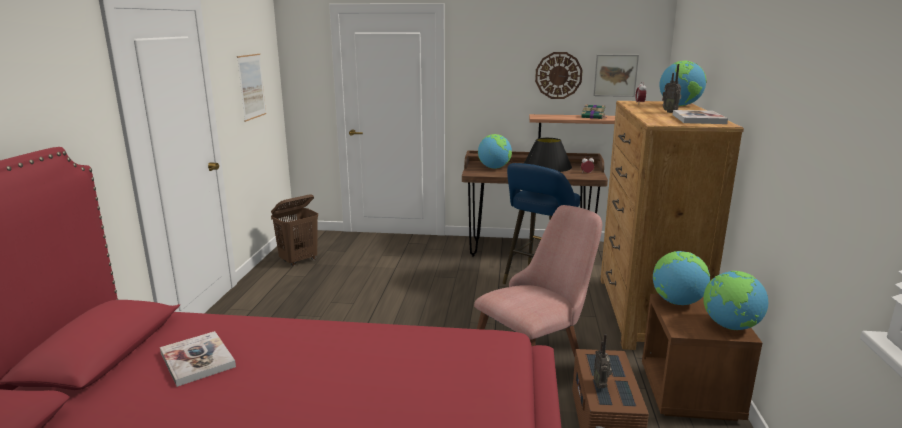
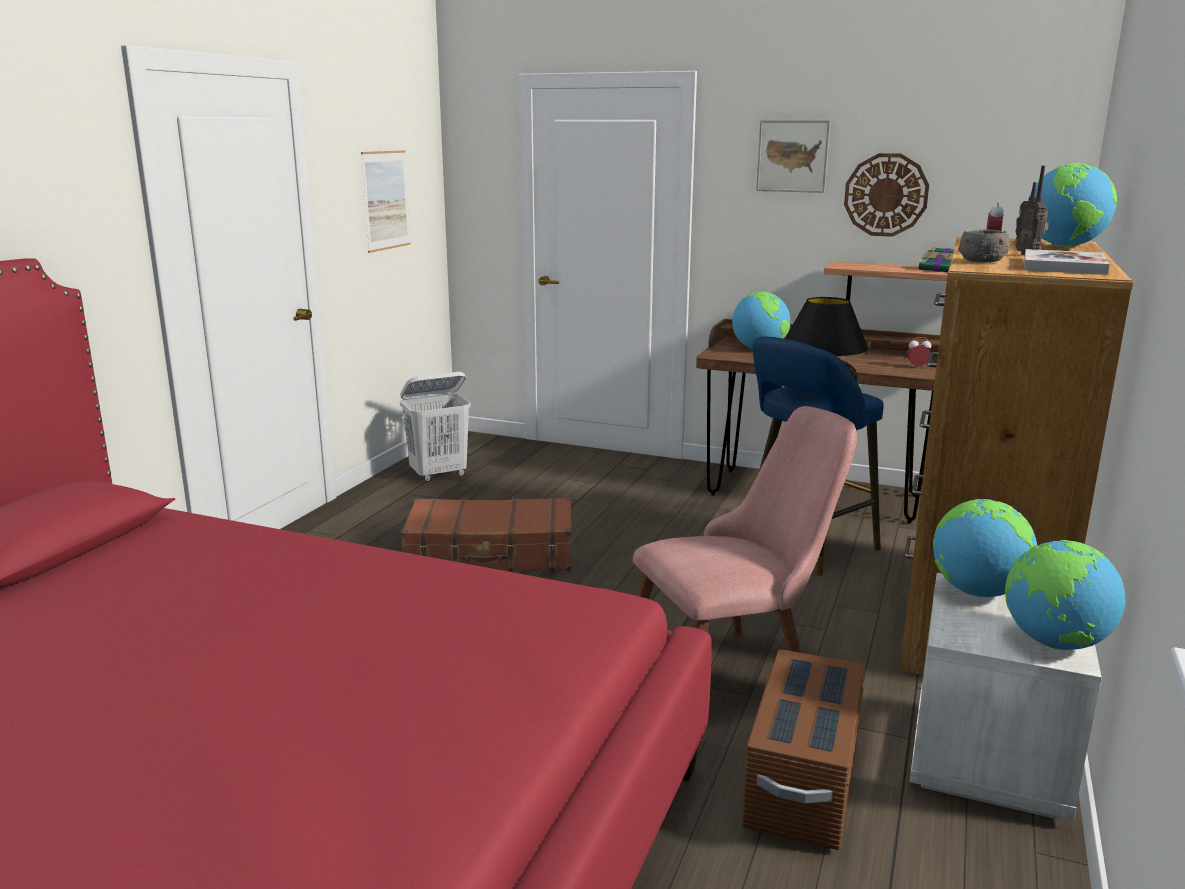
camera: 15 degrees right, 0 degrees up
(197, 360) = (159, 573): book -> none
(299, 261) = (439, 475): brown laundry basket -> white laundry basket
(358, 310) = (491, 554): none -> brown suitcase
(601, 385) = (789, 710): radio -> none
(615, 75) = (990, 197): picture -> picture (792, 156)
(655, 118) = (982, 261): none -> grey bowl
(690, 394) = (988, 761): brown nightstand -> white nightstand

